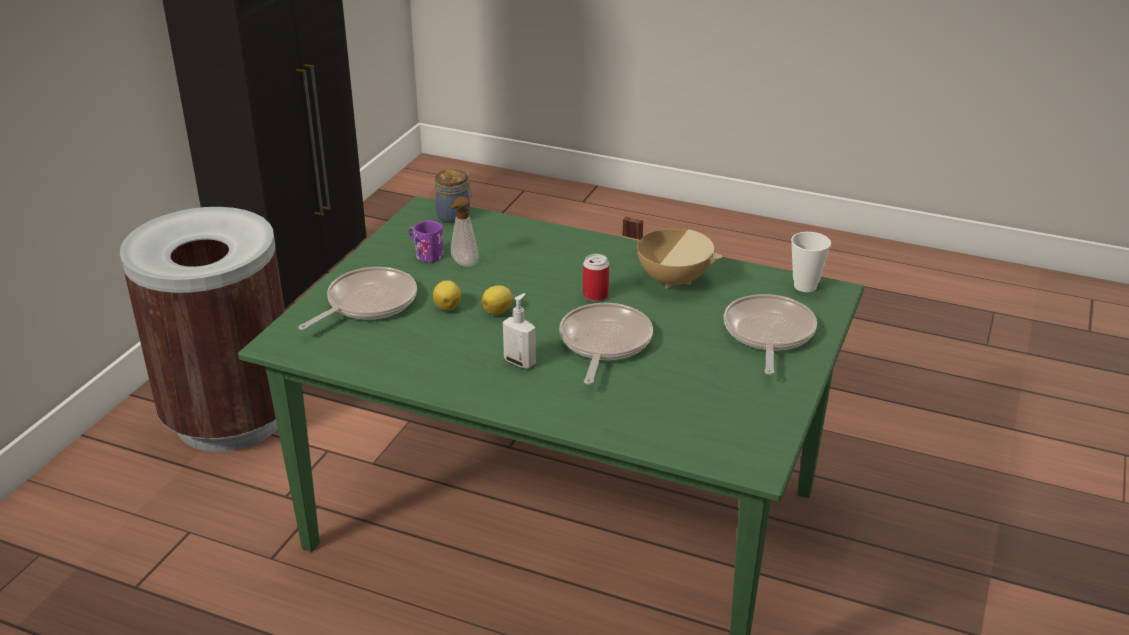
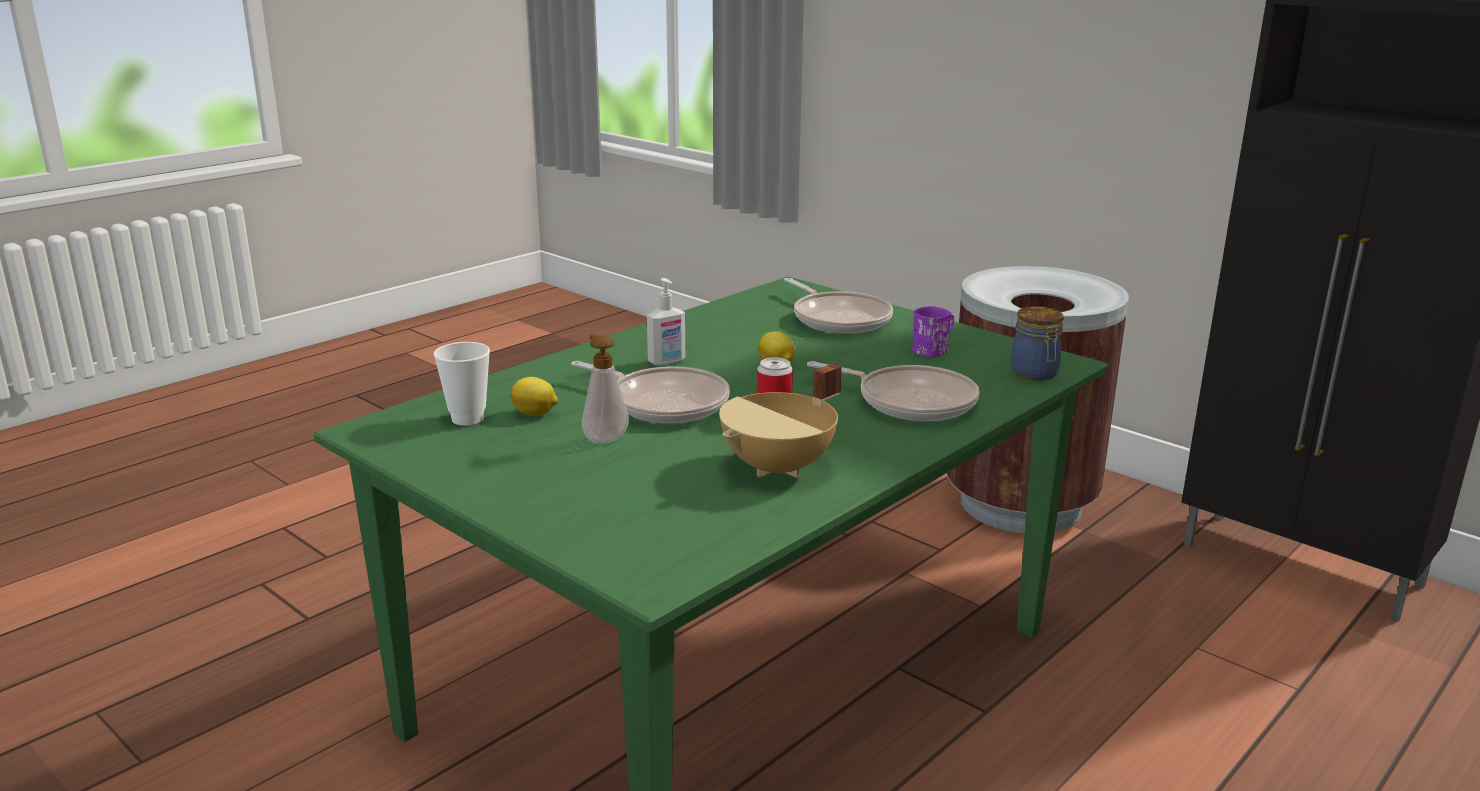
camera: 110 degrees right, 10 degrees down
(448, 306) = (806, 347): lemon -> lemon (535, 414)
(463, 264) = (898, 363): soap dispenser -> soap dispenser (604, 438)
(768, 334) = (587, 497): frying pan -> frying pan (910, 401)
(805, 286) = (684, 561): cup -> cup (467, 419)

